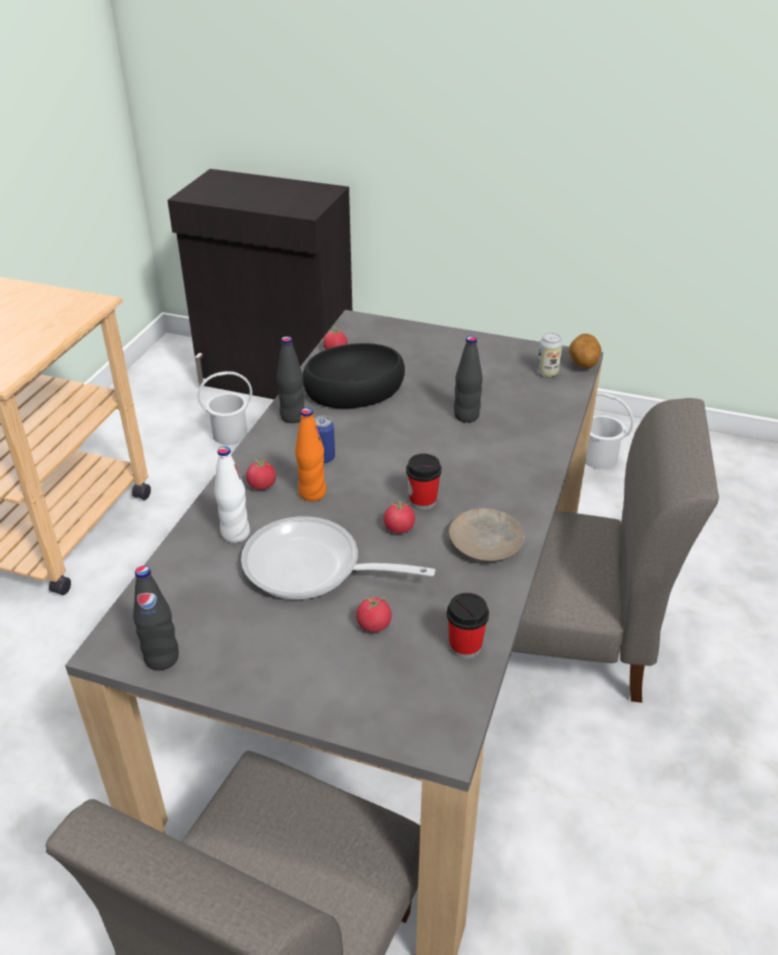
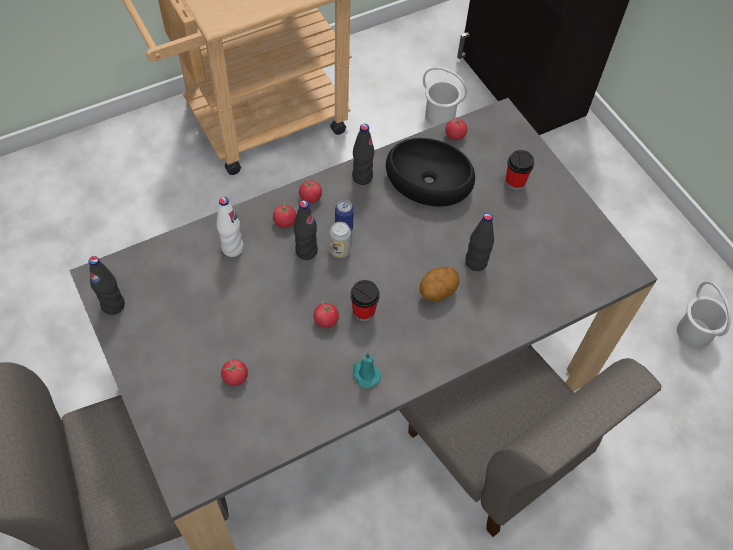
camera: 40 degrees right, 20 degrees up
(263, 455) = (310, 197): none -> tomato
(312, 493) = (306, 251): orange bottle -> black bottle
(312, 568) = (246, 309): frying pan -> none
(465, 646) = (266, 436): cup -> cup (515, 182)
(486, 541) = (365, 374): beige plate -> turquoise candle
(547, 372) = (585, 266): can -> can (340, 250)
(582, 365) = (623, 279): potato -> potato (437, 291)

